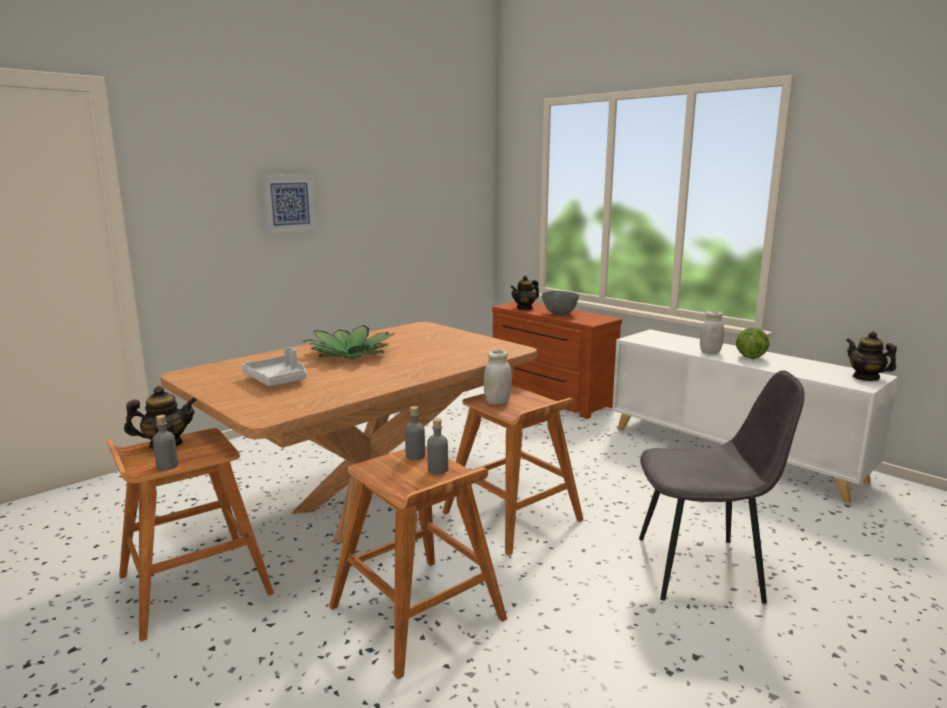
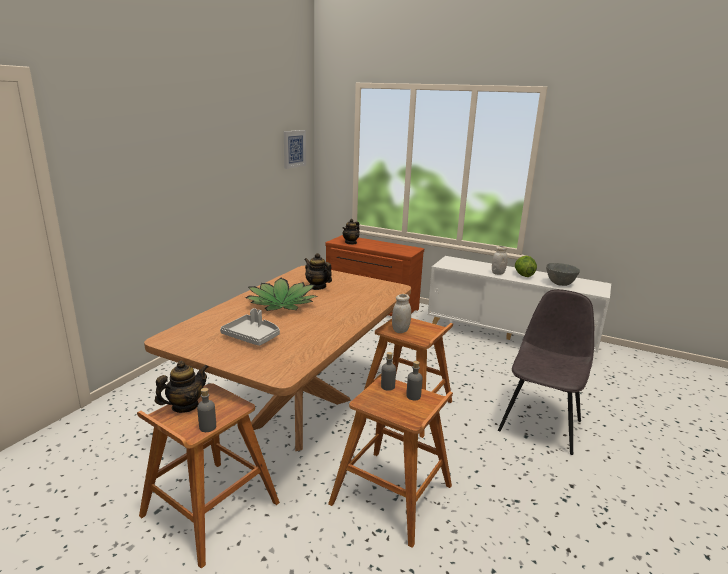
camera: 20 degrees left, 5 degrees up
(288, 203) = (179, 172): picture -> picture (294, 149)
(560, 314) = (380, 247): grey bowl -> grey bowl (560, 284)
(702, 569) = (540, 424): grey chair -> grey chair turned 45 degrees counterclockwise
(865, 377) = (596, 286): teapot -> teapot (317, 287)

